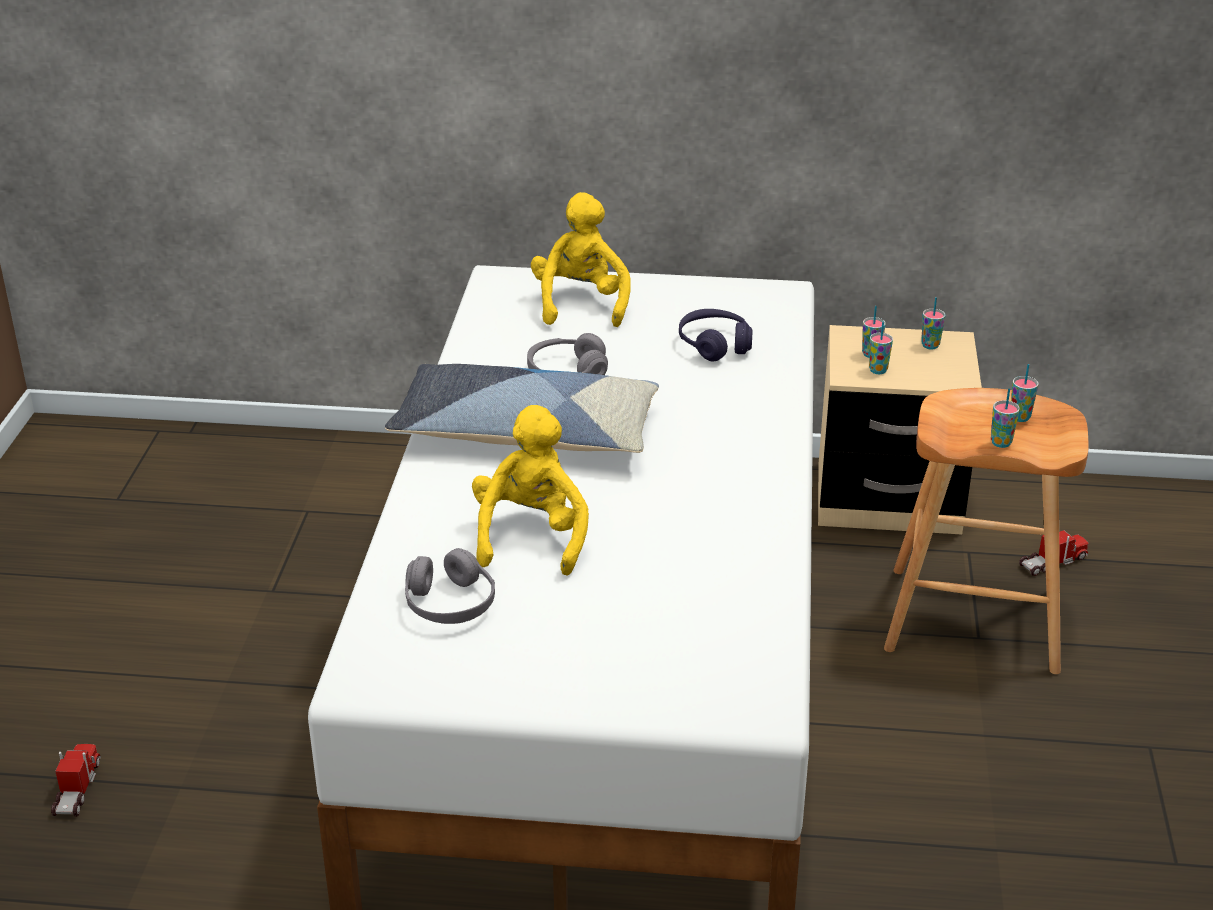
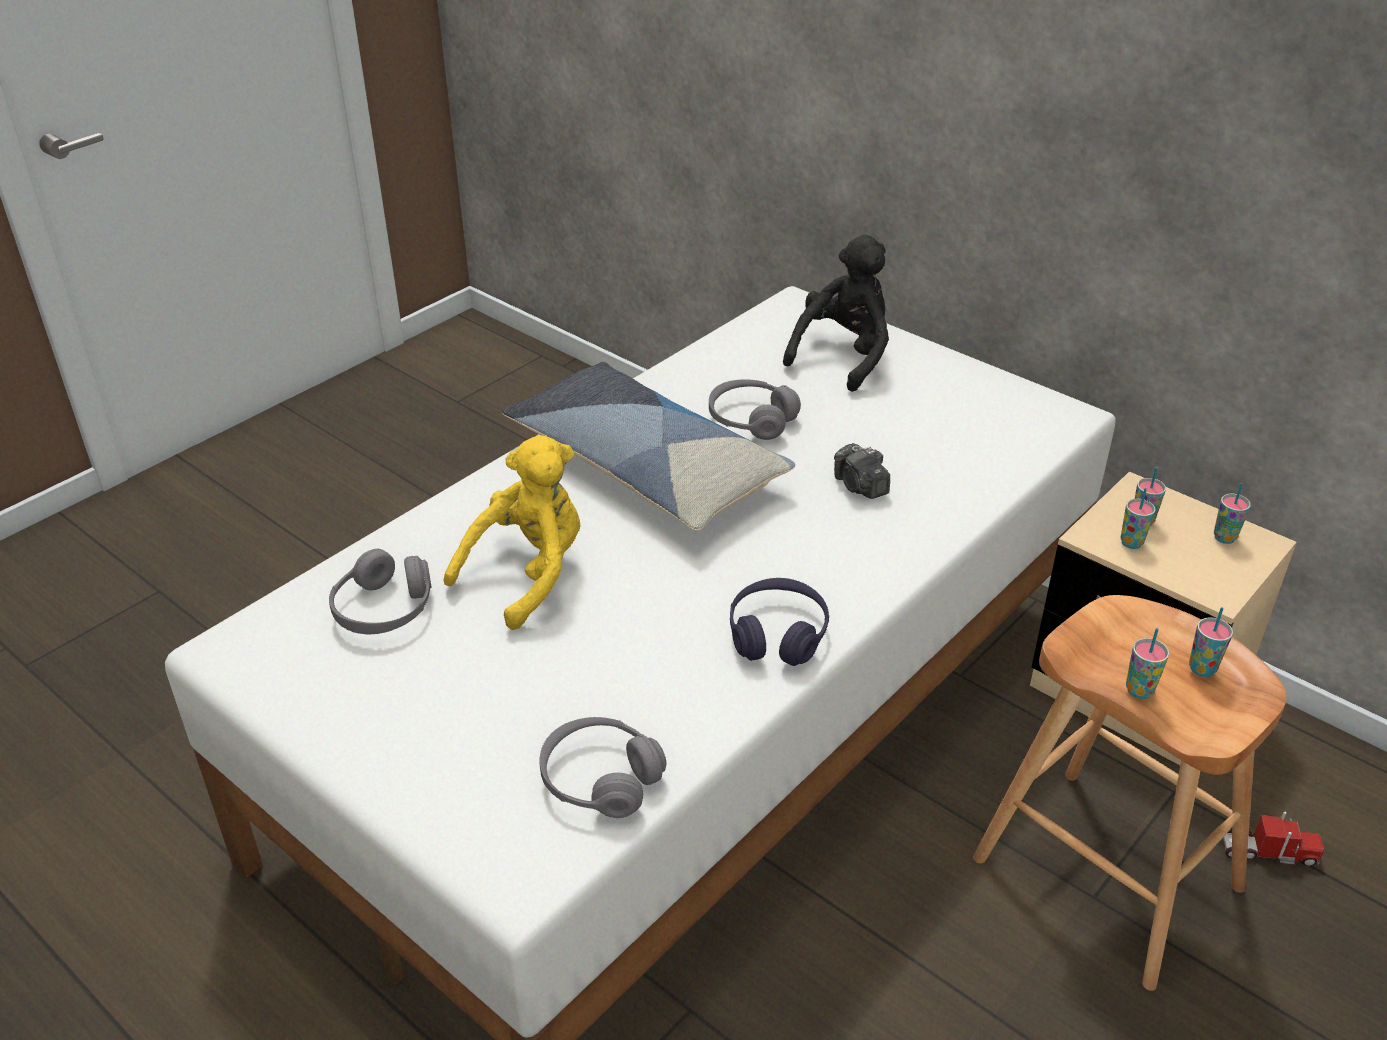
camera: 35 degrees right, 5 degrees up
(77, 788) = (193, 633): toy truck -> none
(581, 304) = (843, 356): yellow plush toy -> black plush toy
(698, 388) = (860, 486): none -> camera
(715, 345) = (929, 446): purple headphones -> purple headphones (777, 634)
(744, 633) = (600, 780): none -> grey headphones

